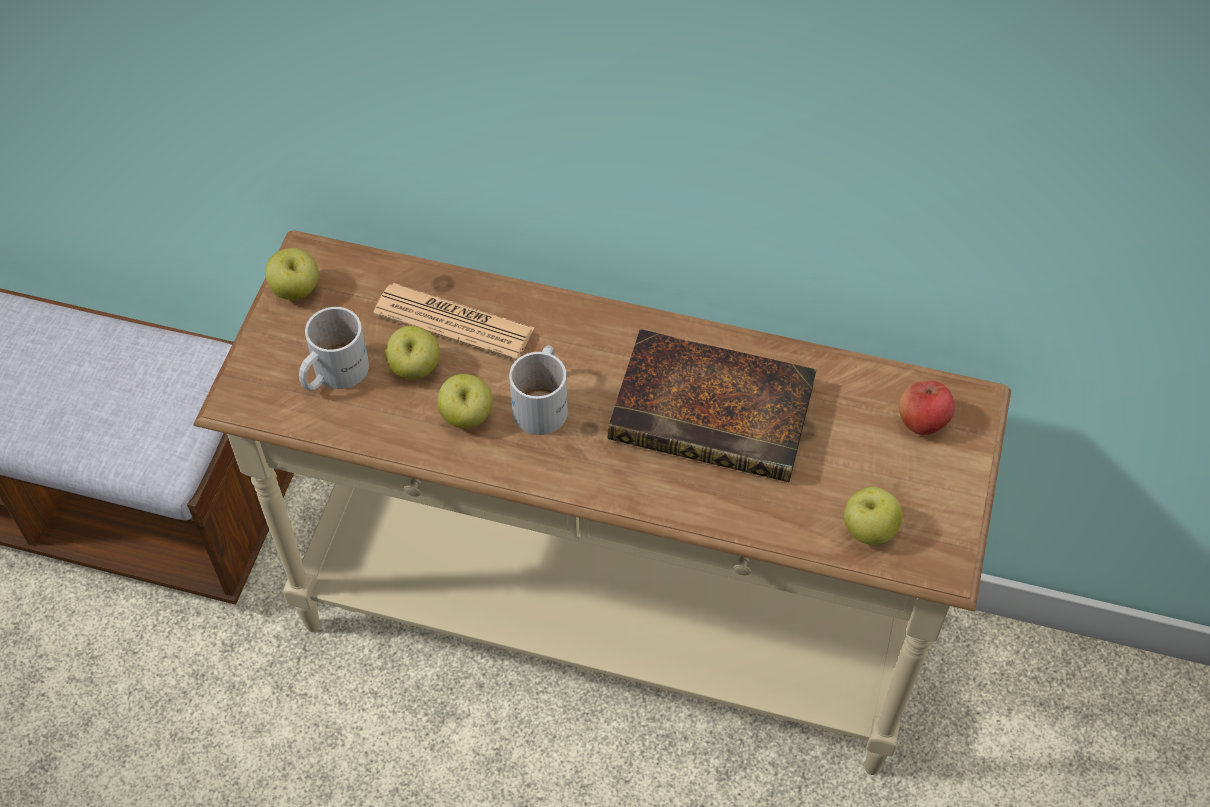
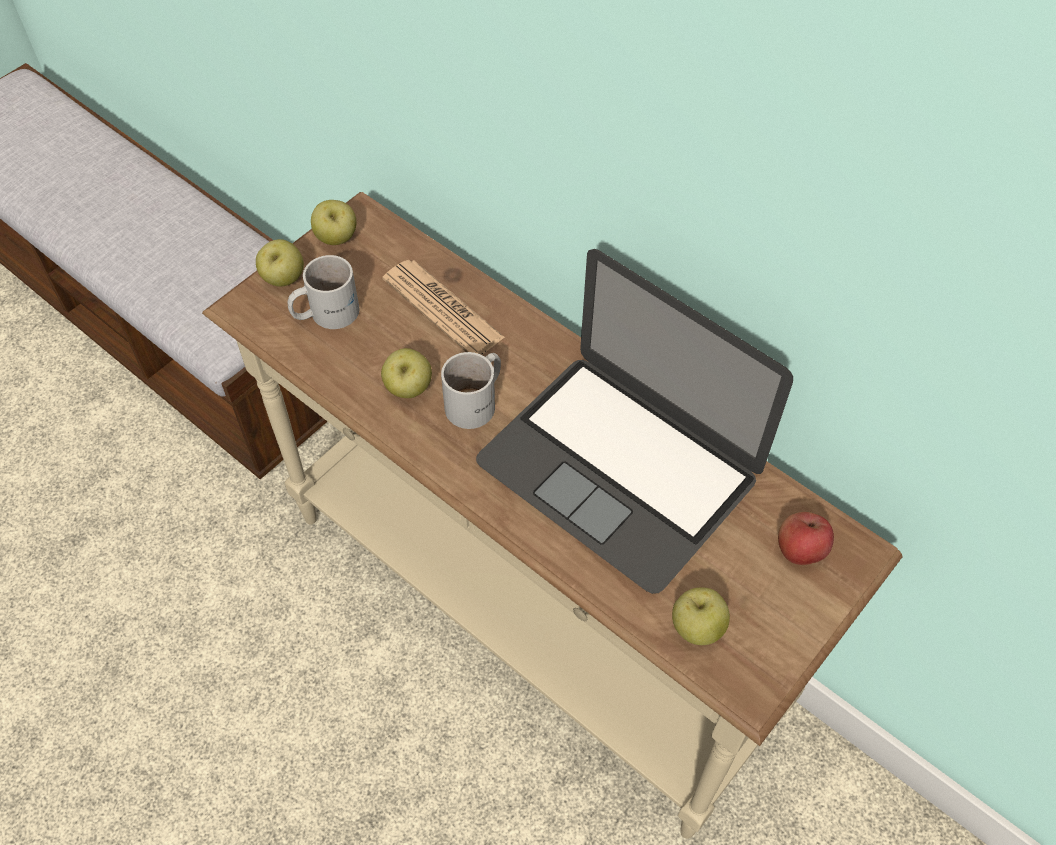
camera: 25 degrees right, 0 degrees up
(415, 368) = (390, 334): apple -> apple (284, 279)
(717, 413) = (618, 468): book -> laptop

